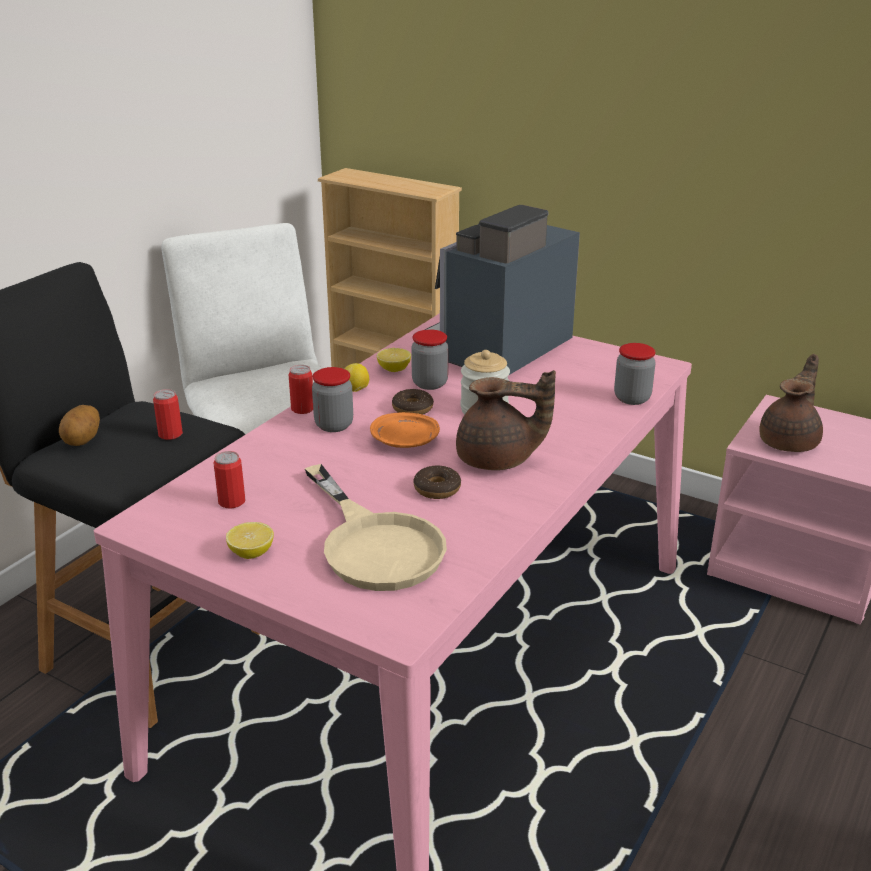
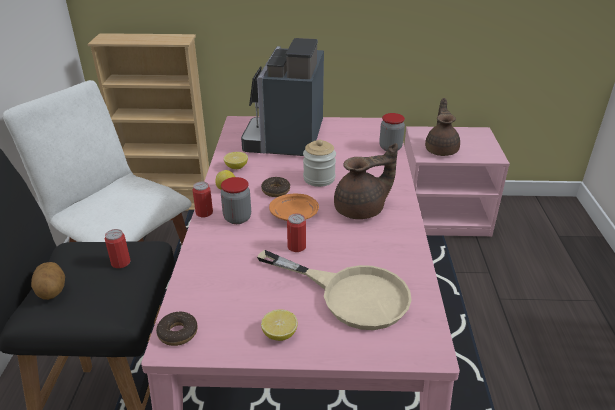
camera: 30 degrees left, 5 degrees up
(232, 502) = (225, 300): can -> can (296, 247)
(430, 383) = (268, 170): jar -> none
(437, 489) = (347, 241): donut -> donut (178, 333)

